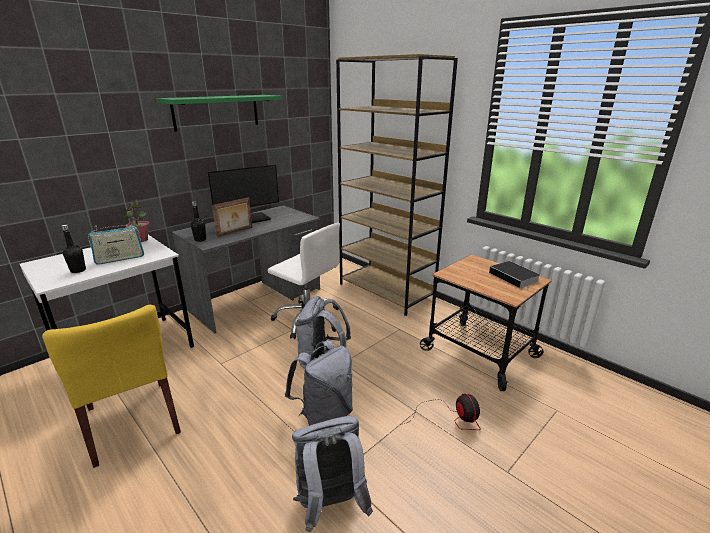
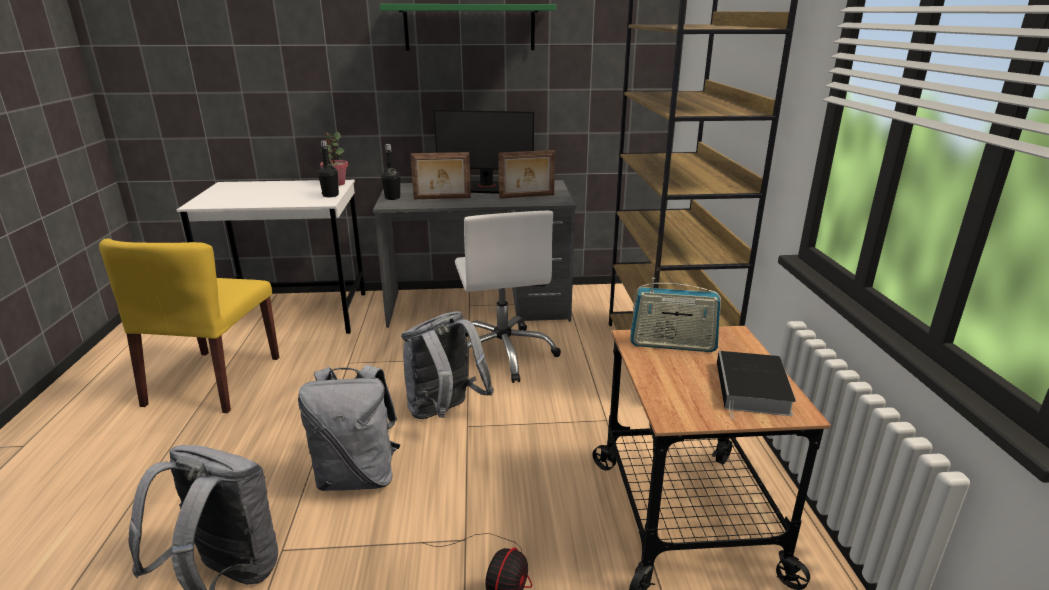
camera: 40 degrees right, 0 degrees up
(78, 270) = (237, 198): black bottle -> black bottle (330, 195)
(120, 259) = (284, 197): radio -> radio (672, 344)
(284, 219) = (527, 197): none -> picture frame

